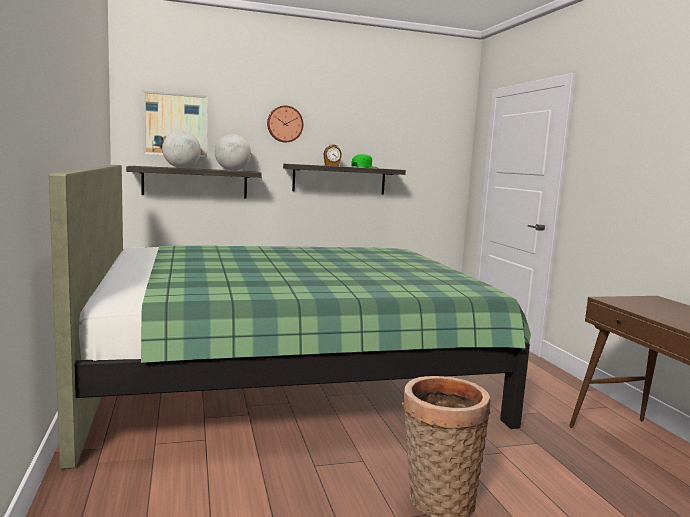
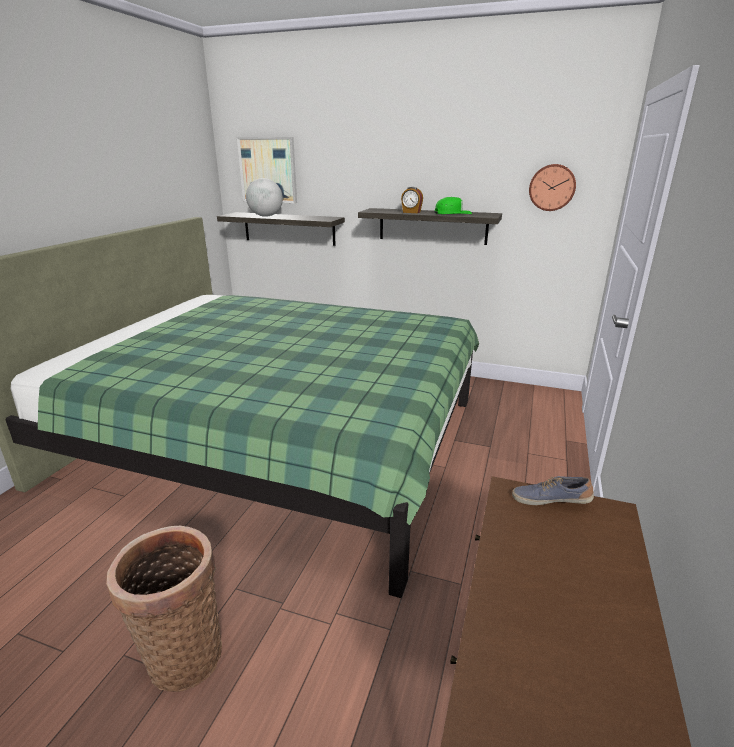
camera: 35 degrees right, 15 degrees up
(232, 170) = (313, 217): globe -> none
(285, 124) = (370, 162): wall clock -> wall clock (552, 187)
(628, 299) = (550, 500): none -> shoe

